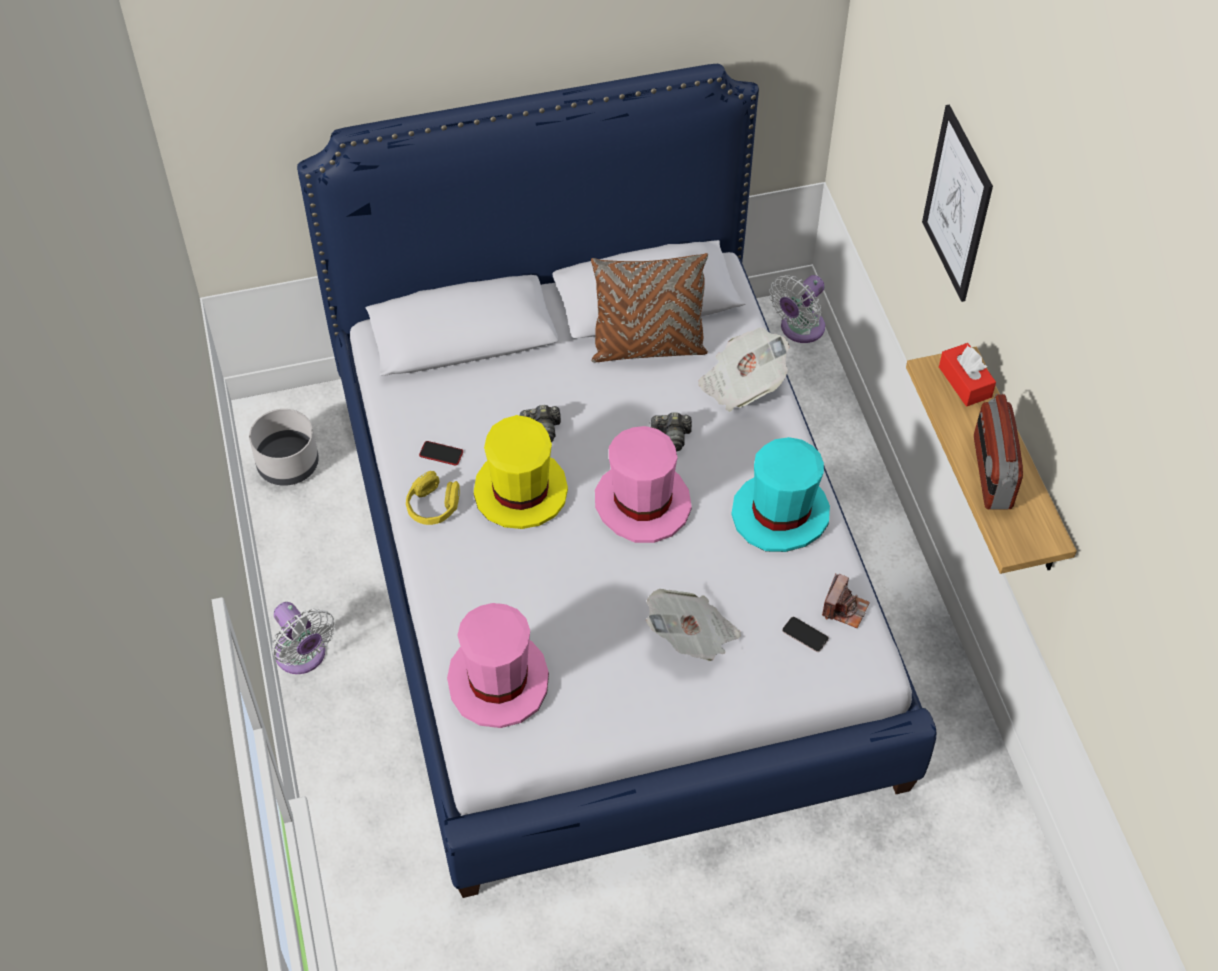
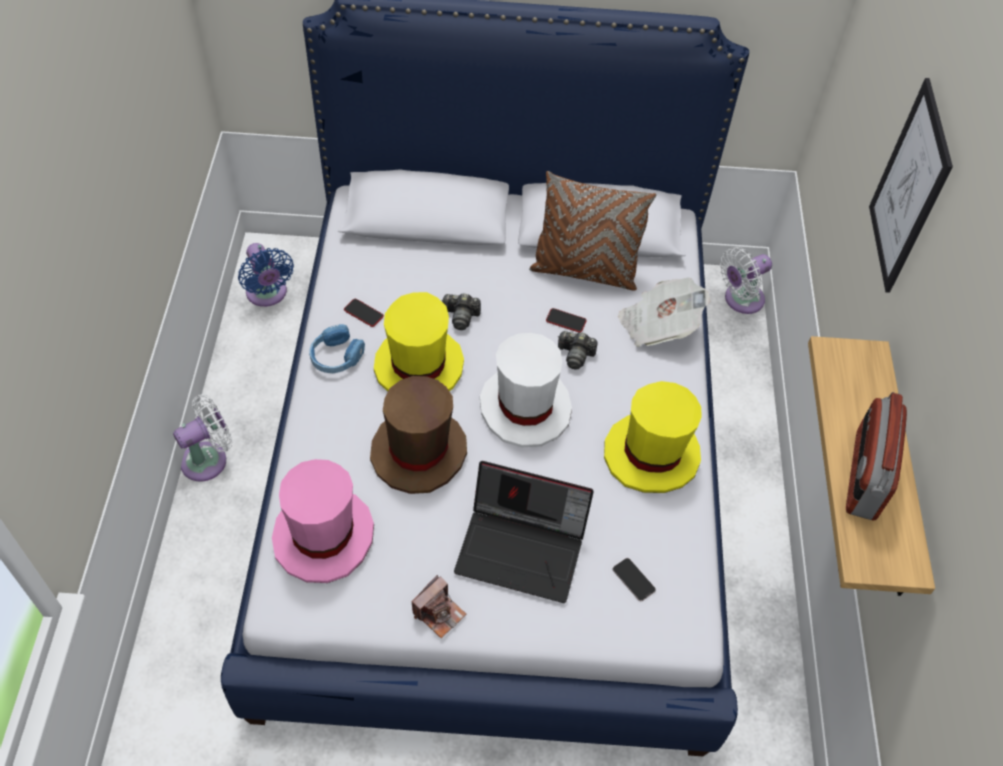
camera: 15 degrees right, 0 degrees up
(288, 463) = (268, 294): grey planter -> blue fan
(303, 657) = (208, 459): white fan -> white fan turned 105 degrees counterclockwise
(433, 506) = (336, 357): yellow headphones -> blue headphones
(556, 575) = (419, 451): none -> brown hat
(642, 502) = (525, 407): pink hat -> white hat
(649, 404) = (566, 321): none -> phone
(692, 637) = (523, 548): newspaper -> laptop
(780, 513) = (652, 454): turquoise hat -> yellow hat
(844, 608) = (681, 565): camera -> camera (439, 613)
(965, 382) = (865, 374): red tissue box -> none

